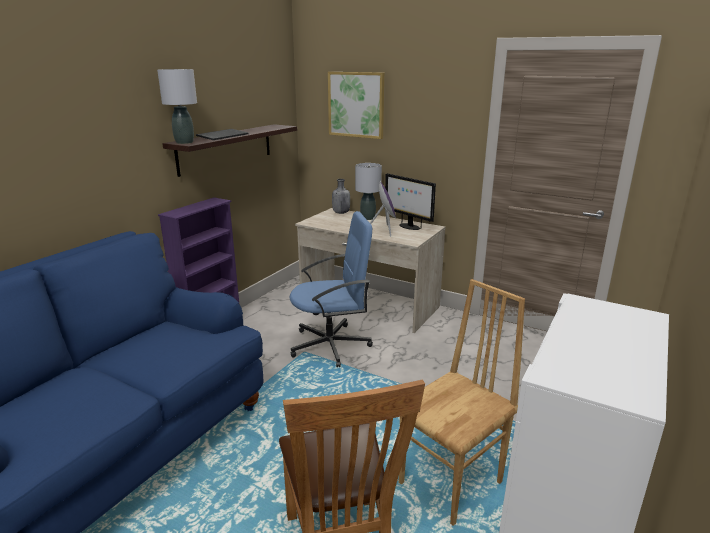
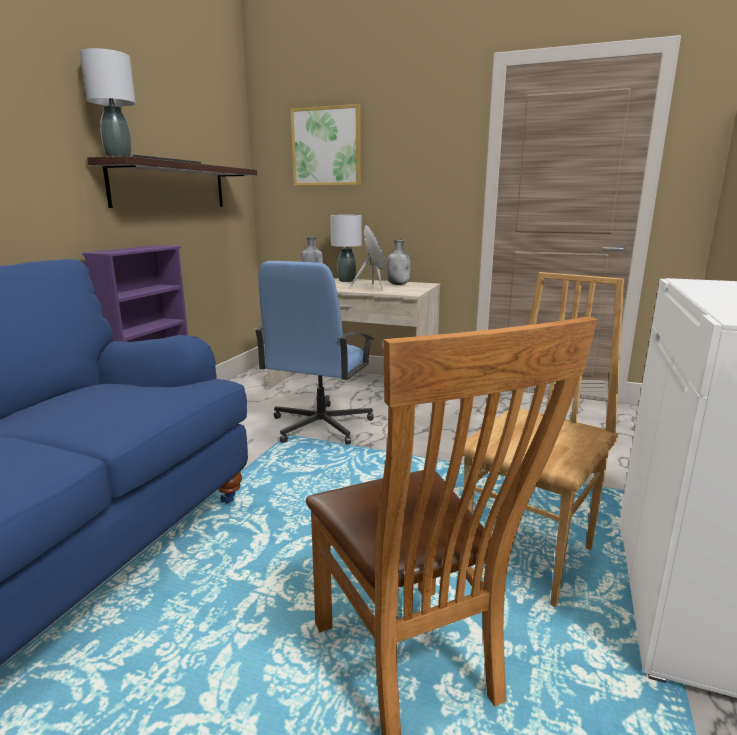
camera: 10 degrees left, 5 degrees down
(331, 345) = (319, 426): blue office chair -> blue office chair turned 135 degrees clockwise
(408, 226) = (398, 284): monitor -> grey bottle

